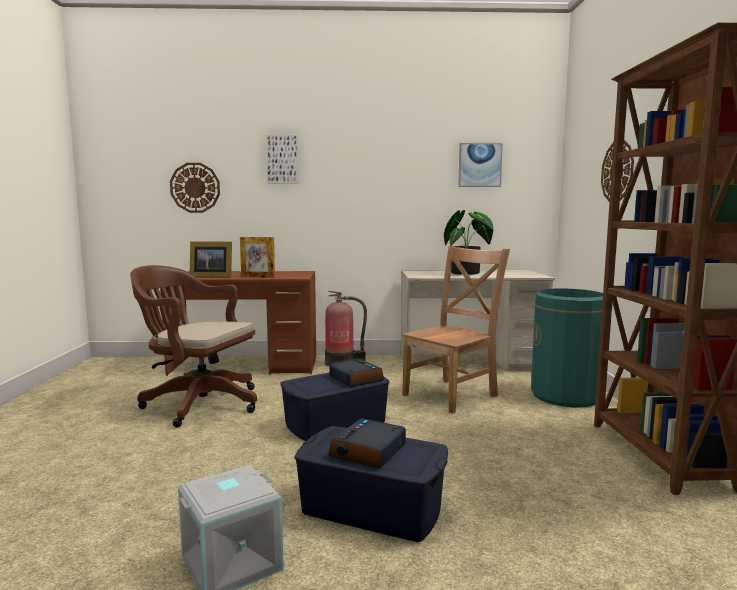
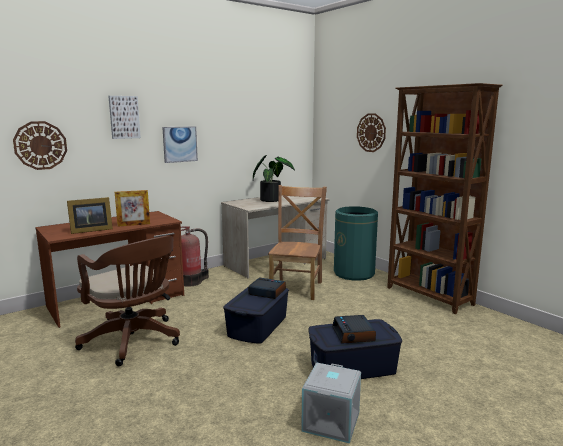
camera: 35 degrees left, 5 degrees up
(198, 403) = (134, 342): brown office chair -> brown office chair turned 120 degrees counterclockwise
(479, 165) = (267, 120): picture -> picture (180, 144)

